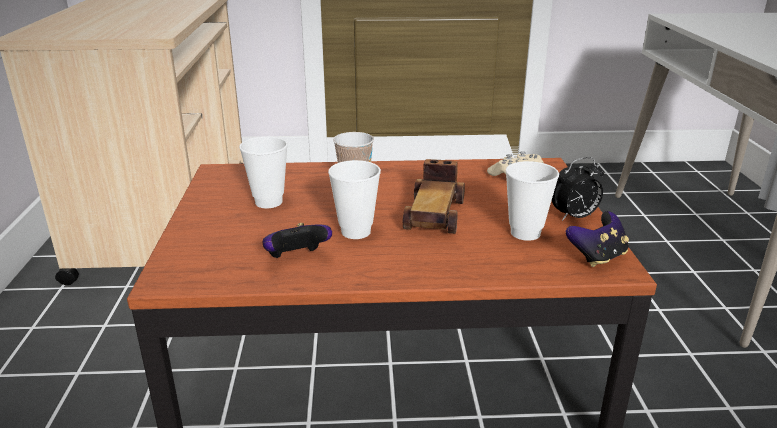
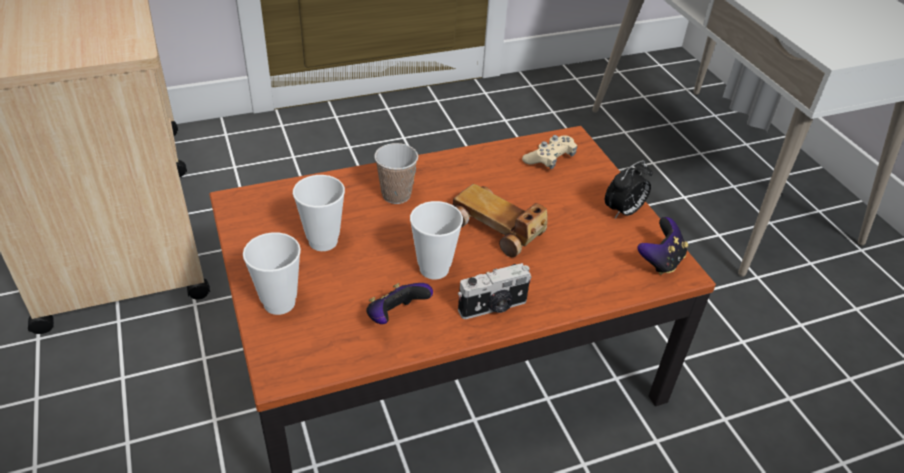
camera: 20 degrees left, 15 degrees up
(396, 266) = (493, 307): none -> camera
(435, 214) = (497, 230): toy car -> toy car turned 135 degrees clockwise
(525, 233) = (589, 241): cup -> cup (279, 303)

